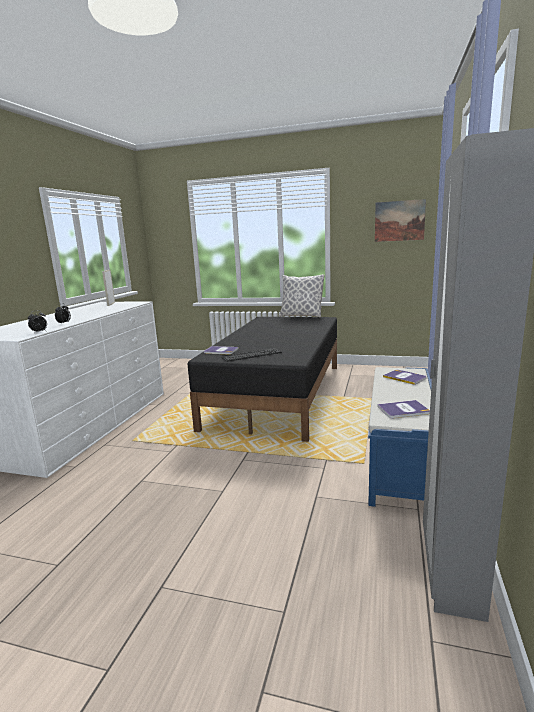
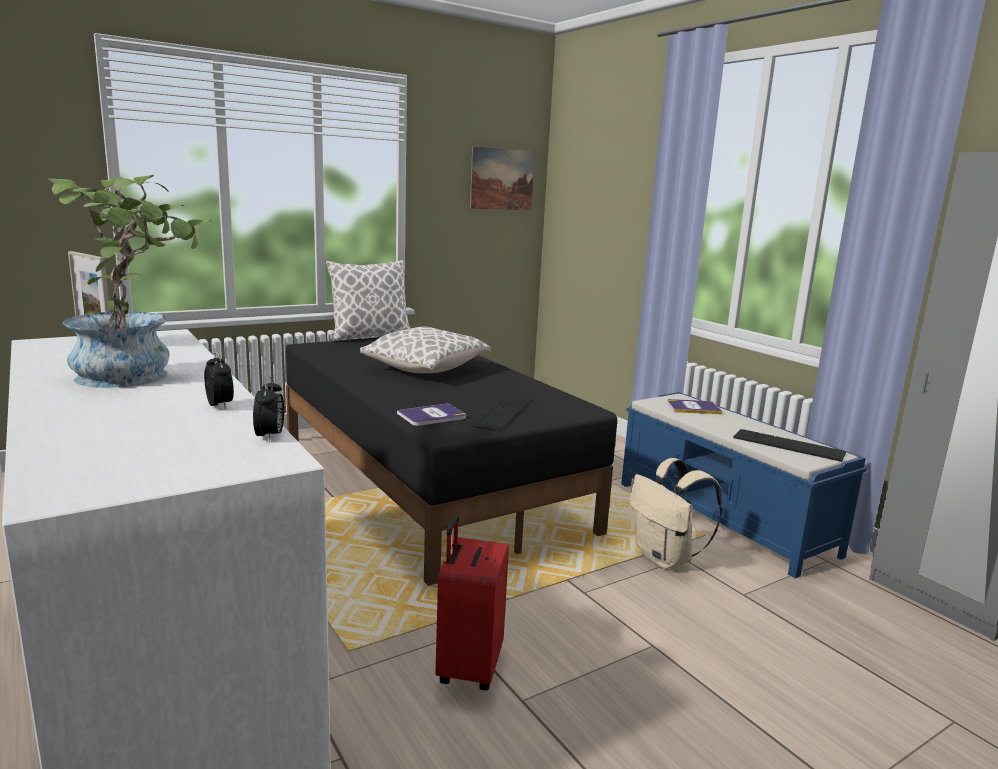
camera: 50 degrees left, 0 degrees up
(85, 313) = (137, 374): none -> potted plant
(149, 462) = (468, 667): none -> red suitcase
(279, 333) = (425, 370): none -> pillow
(314, 464) = (666, 559): none -> beige backpack
(403, 410) = (788, 445): book -> keyboard

